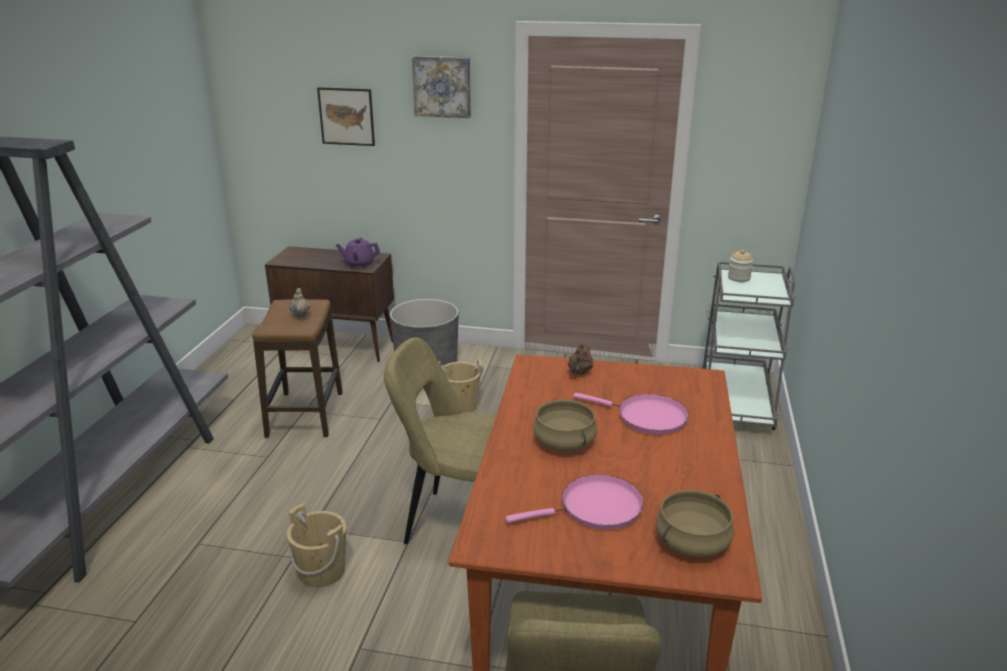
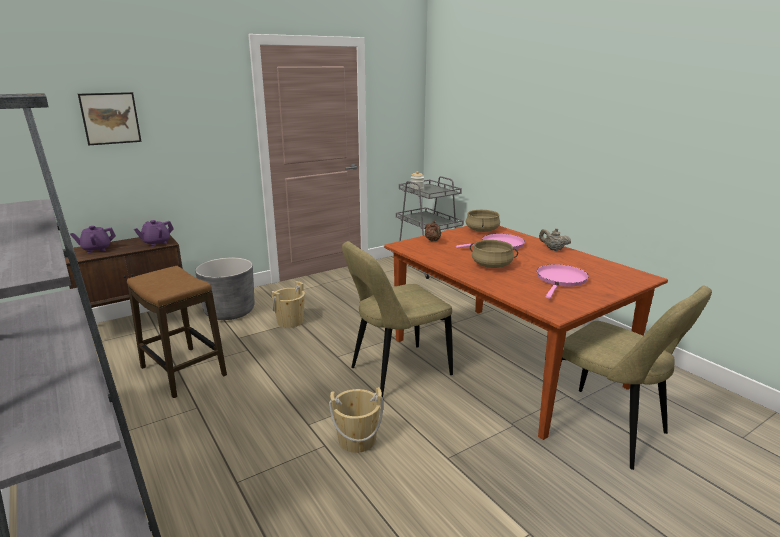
camera: 45 degrees left, 5 degrees down
(300, 314) = (173, 278): beige teapot -> beige teapot (553, 249)
(308, 255) = (96, 249): none -> purple teapot
(442, 86) = (197, 86): picture -> none
(692, 541) = (613, 274): beige cooking pot -> beige cooking pot (481, 230)

